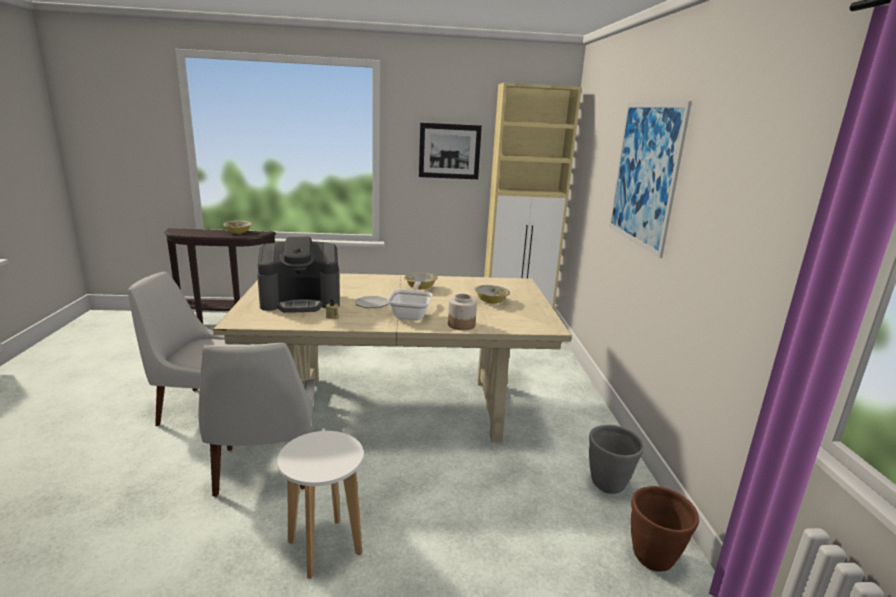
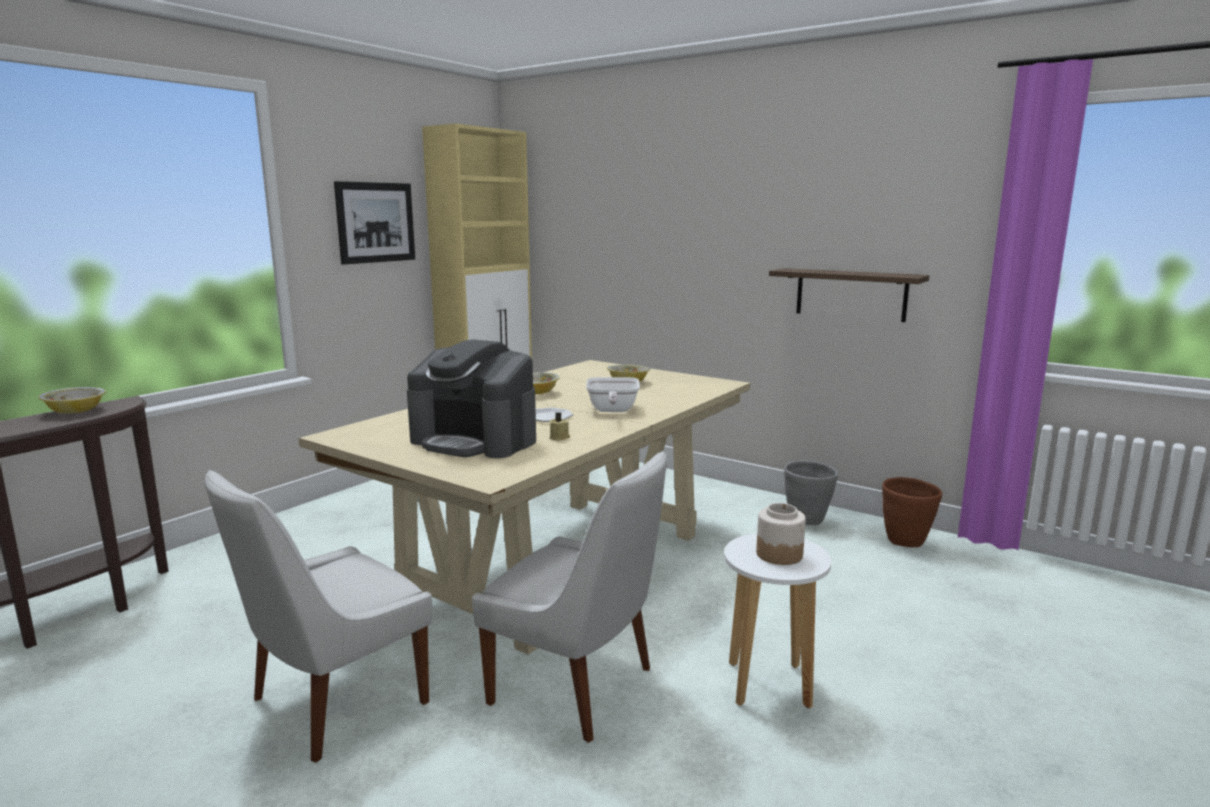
camera: 50 degrees left, 5 degrees down
(301, 301) = (475, 440): coffee machine -> coffee machine turned 90 degrees clockwise
(411, 314) = (612, 411): frying pan -> frying pan turned 135 degrees counterclockwise
(461, 325) = (672, 402): jar -> jar (779, 554)
(644, 174) = (702, 217): picture -> none
(708, 282) = (850, 294): none -> shelf

